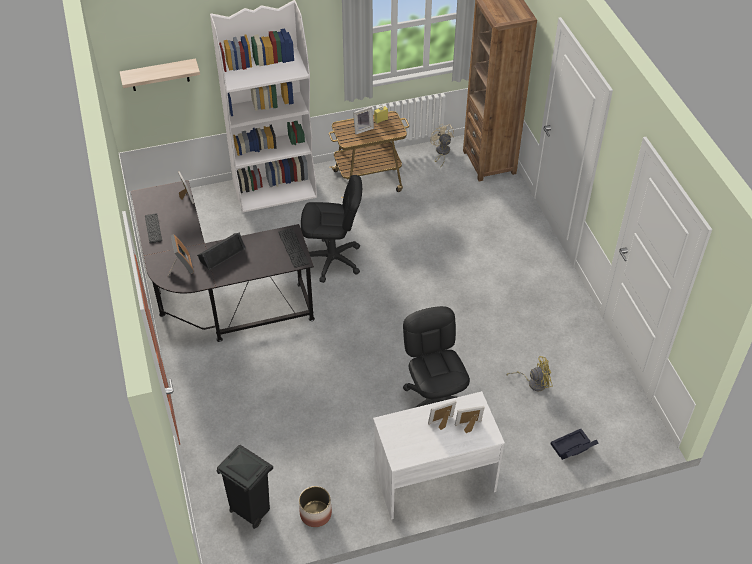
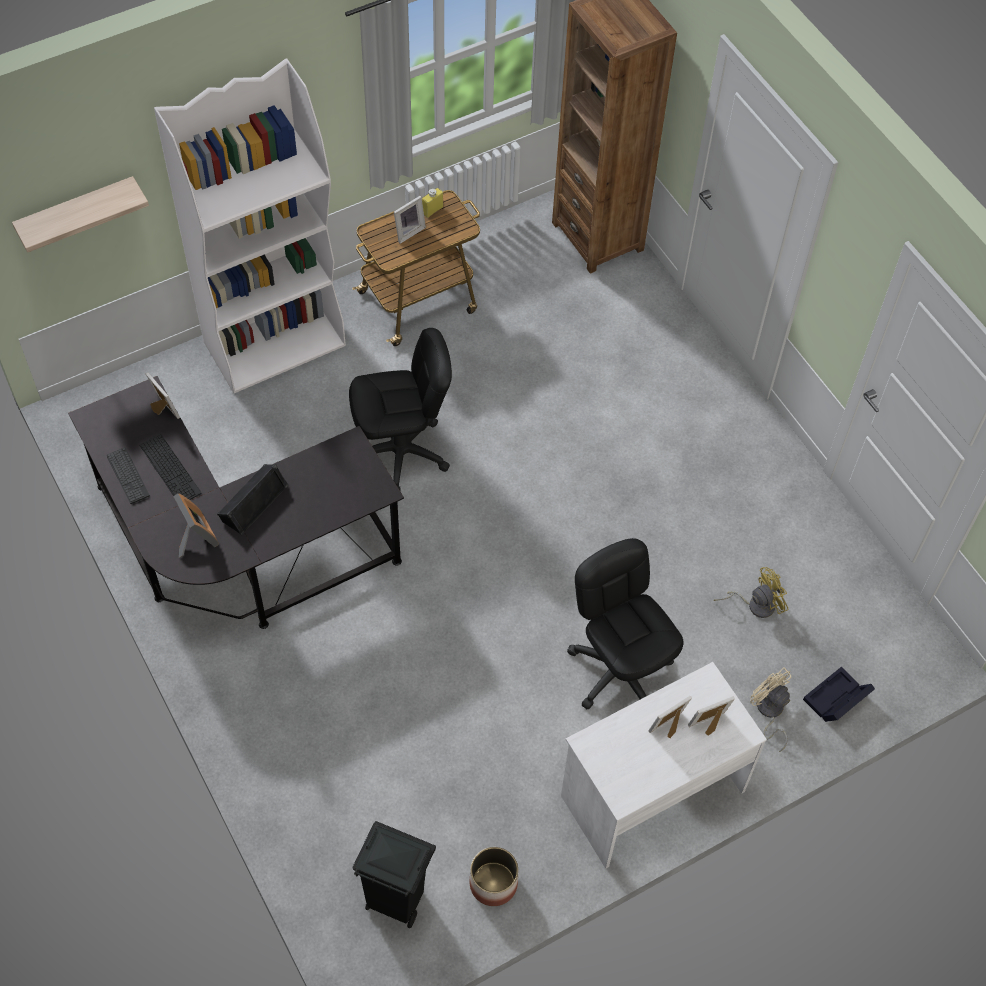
camera: 15 degrees left, 10 degrees up
(293, 247) = (363, 470): keyboard -> keyboard (170, 469)
(441, 152) = (519, 231): beige fan -> beige fan (769, 712)

